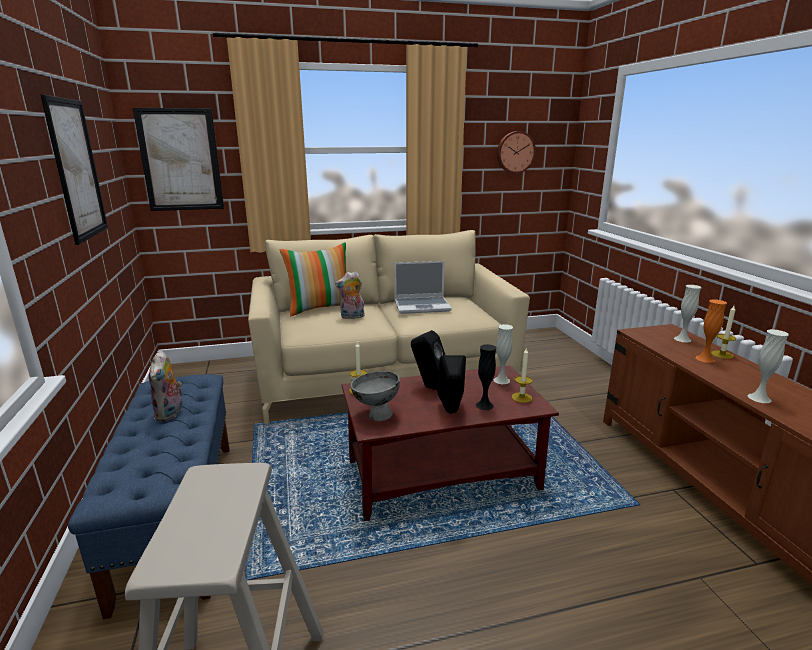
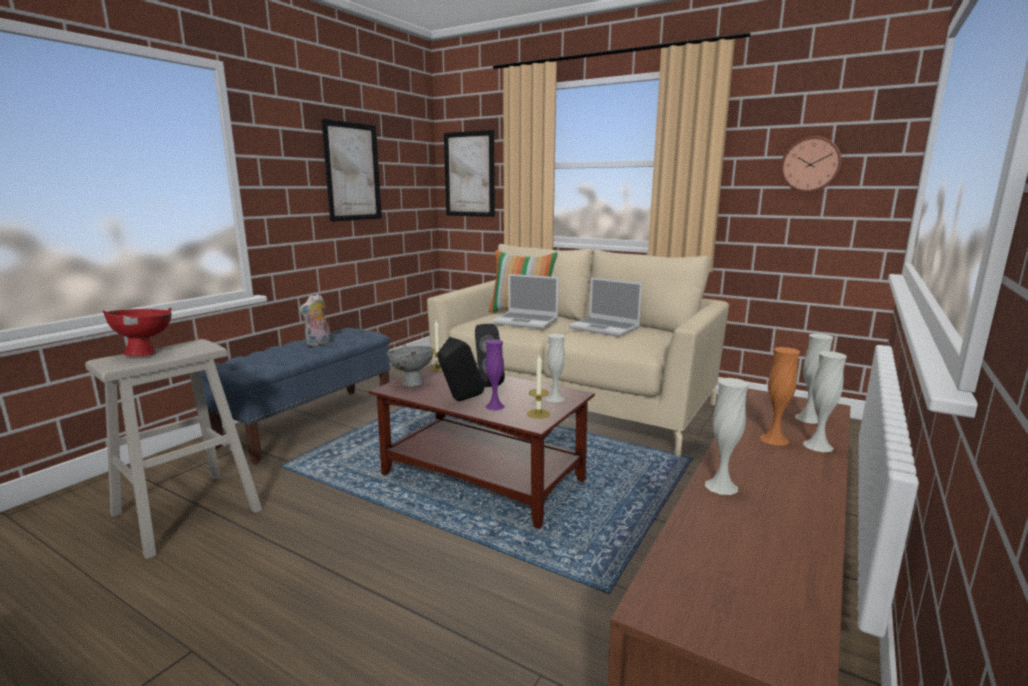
camera: 45 degrees right, 5 degrees down
(188, 522) = (147, 353): none -> red bowl
(352, 317) = (526, 321): plush toy -> laptop
(484, 405) = (495, 406): black vase -> purple vase
(722, 354) = (818, 446): candle -> white vase

